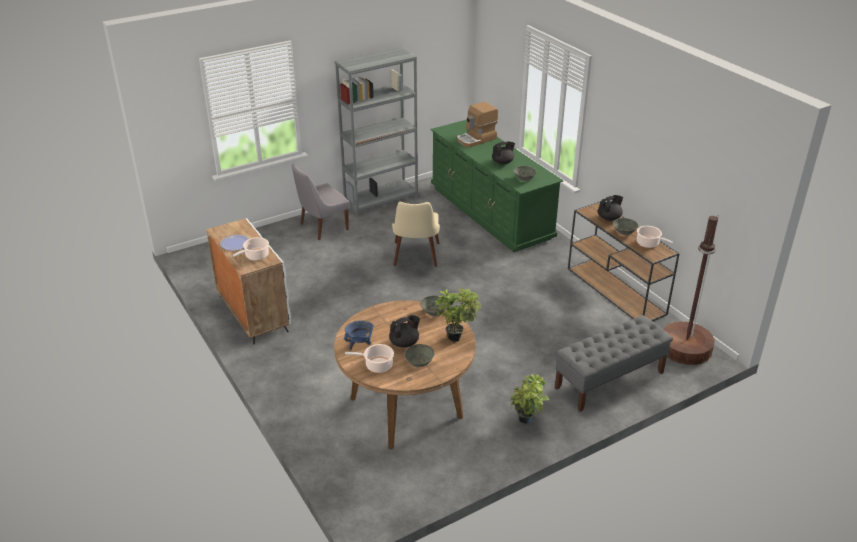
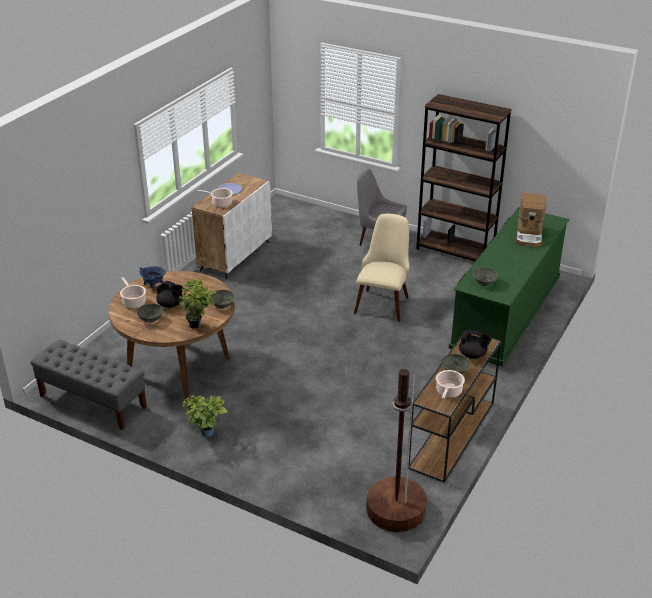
camera: 60 degrees right, 0 degrees up
(381, 200) = (455, 251): grey bookcase -> brown bookcase
(416, 258) = (383, 301): beige chair -> beige chair turned 135 degrees clockwise
(476, 139) = (529, 235): coffee machine -> coffee machine turned 105 degrees counterclockwise
(503, 162) = (502, 262): black teapot -> none
(609, 380) = (300, 469): grey bench -> grey bench (92, 401)

